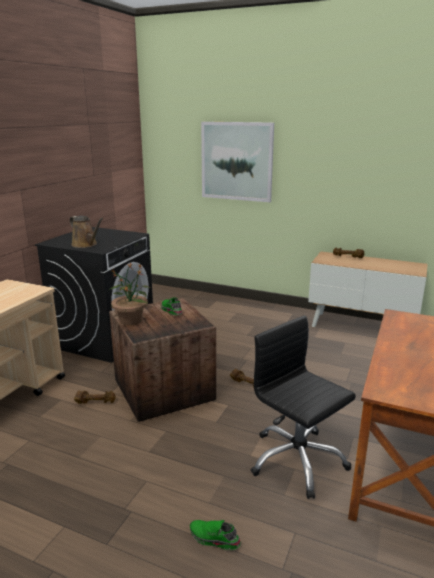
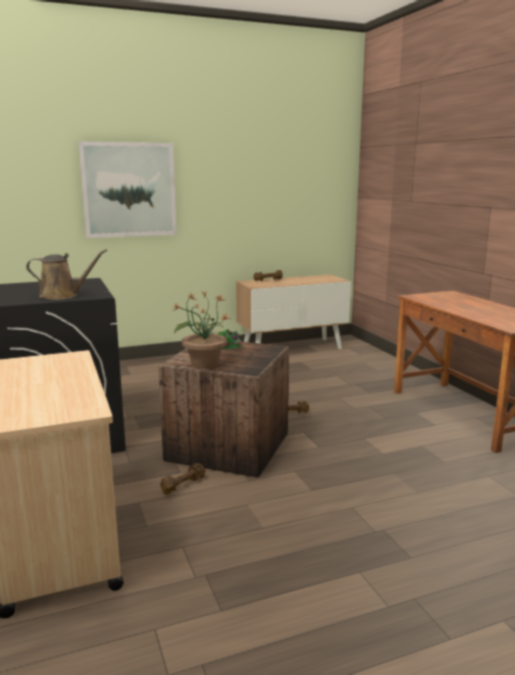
camera: 45 degrees left, 5 degrees down
(214, 539) = (460, 507): green shoe -> none
(297, 460) = (414, 440): black office chair -> none

